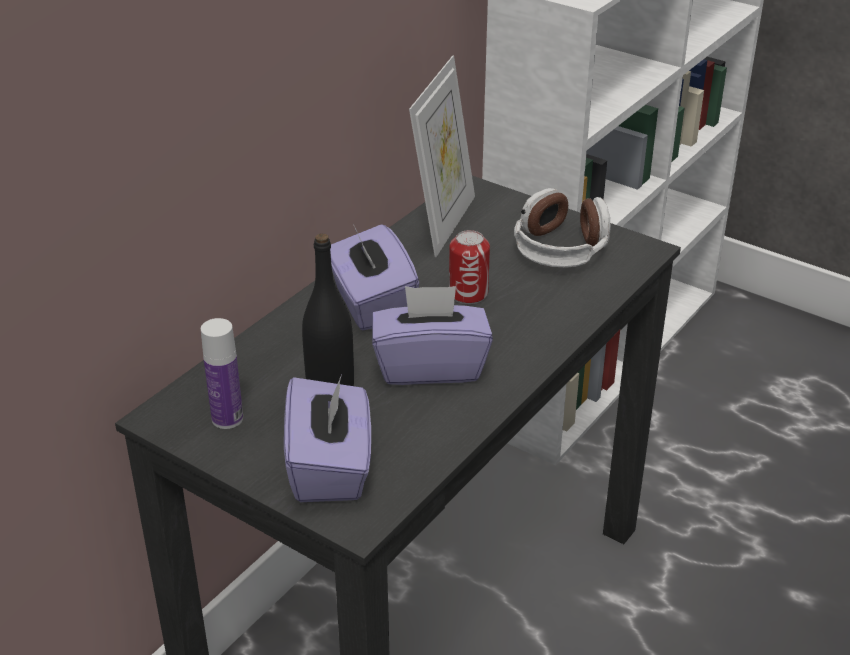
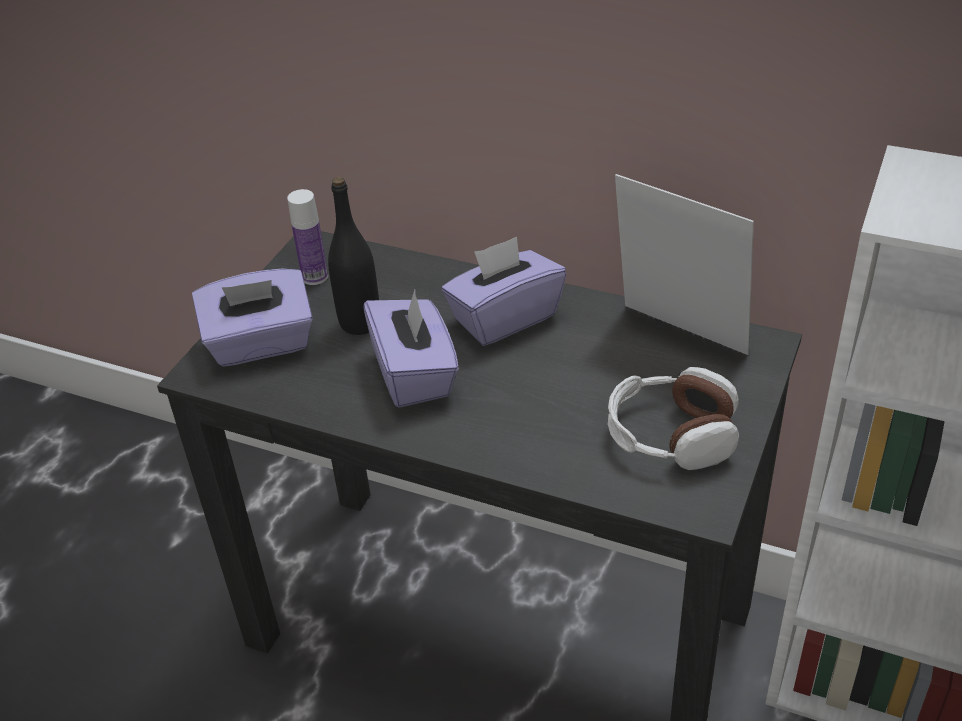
camera: 80 degrees right, 5 degrees up
(443, 223) = (678, 337): picture frame -> picture frame turned 150 degrees counterclockwise
(468, 293) = (548, 378): can -> none

